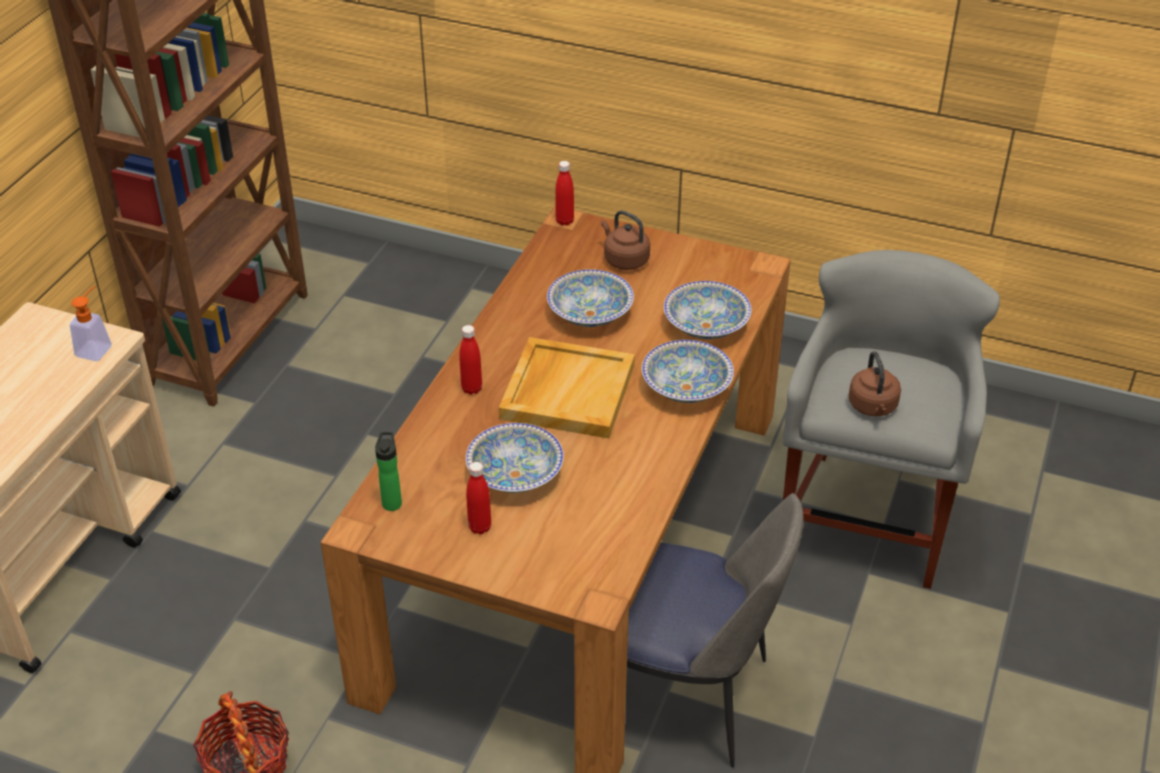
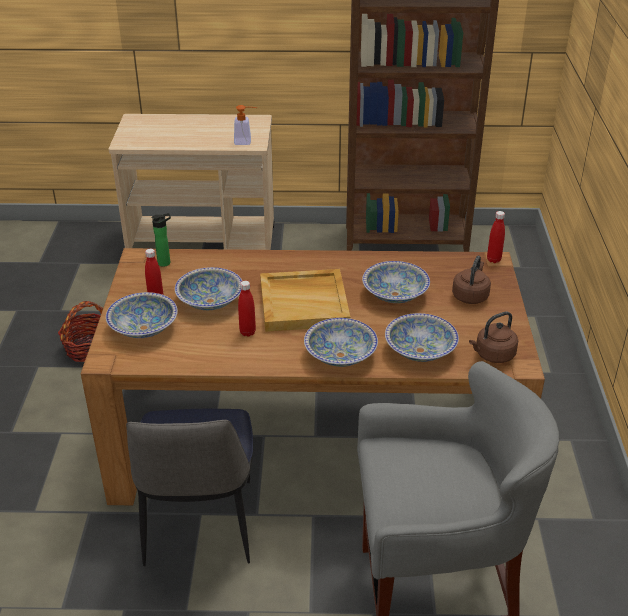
camera: 70 degrees right, 5 degrees down
(471, 389) = (284, 265): red bottle -> red bottle (247, 332)
(542, 550) = (144, 328): none -> bowl
(873, 407) = (396, 472): brown kettle -> brown kettle (493, 355)

